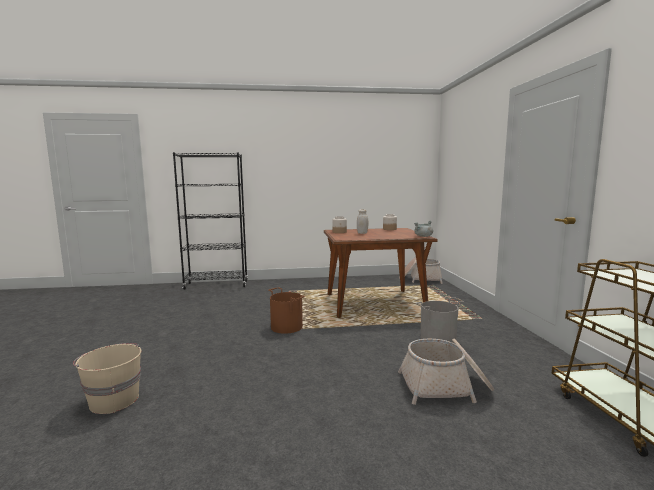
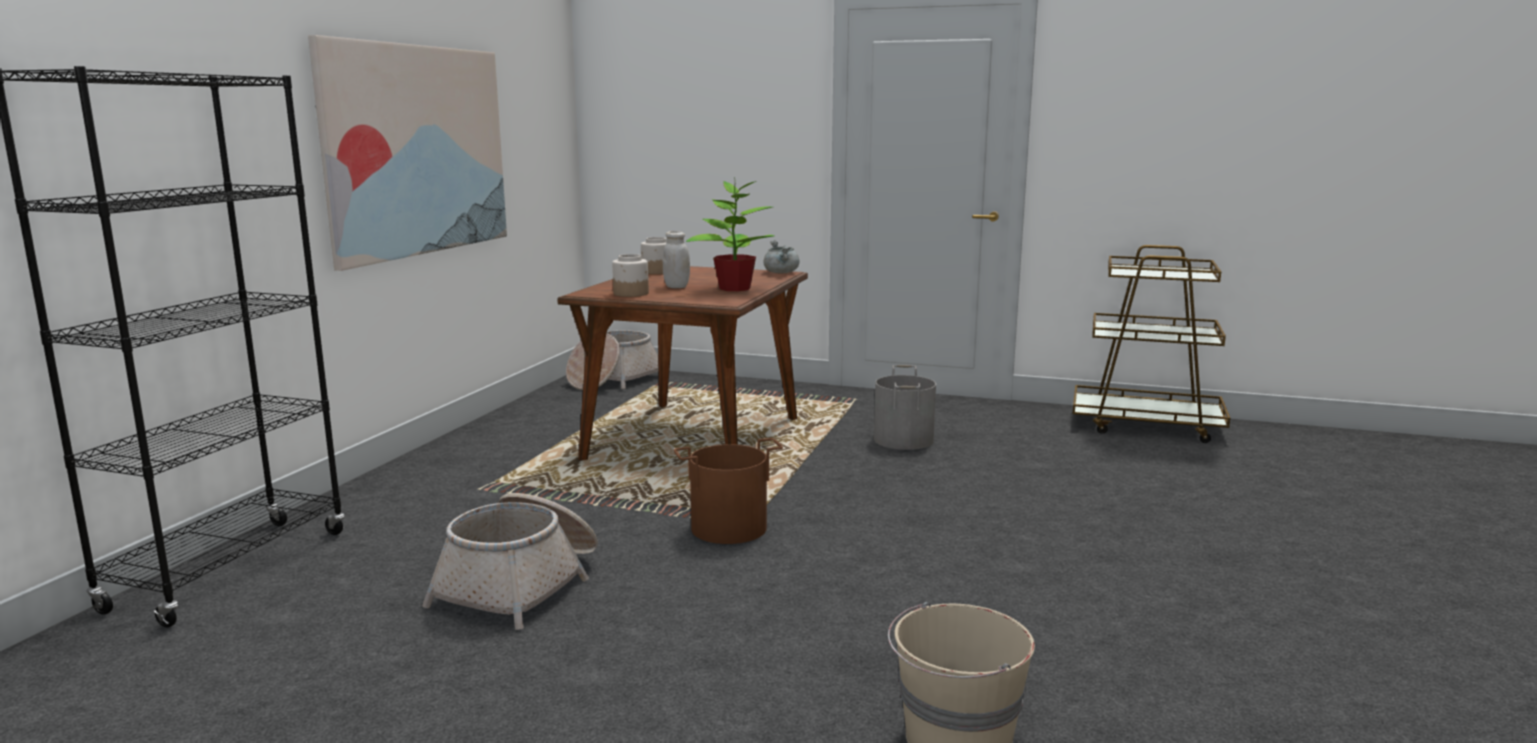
camera: 65 degrees left, 5 degrees up
(328, 177) = (417, 150): none -> picture
(372, 236) = (734, 288): none -> potted plant
(445, 386) = (1049, 473): basket -> basket (522, 584)

